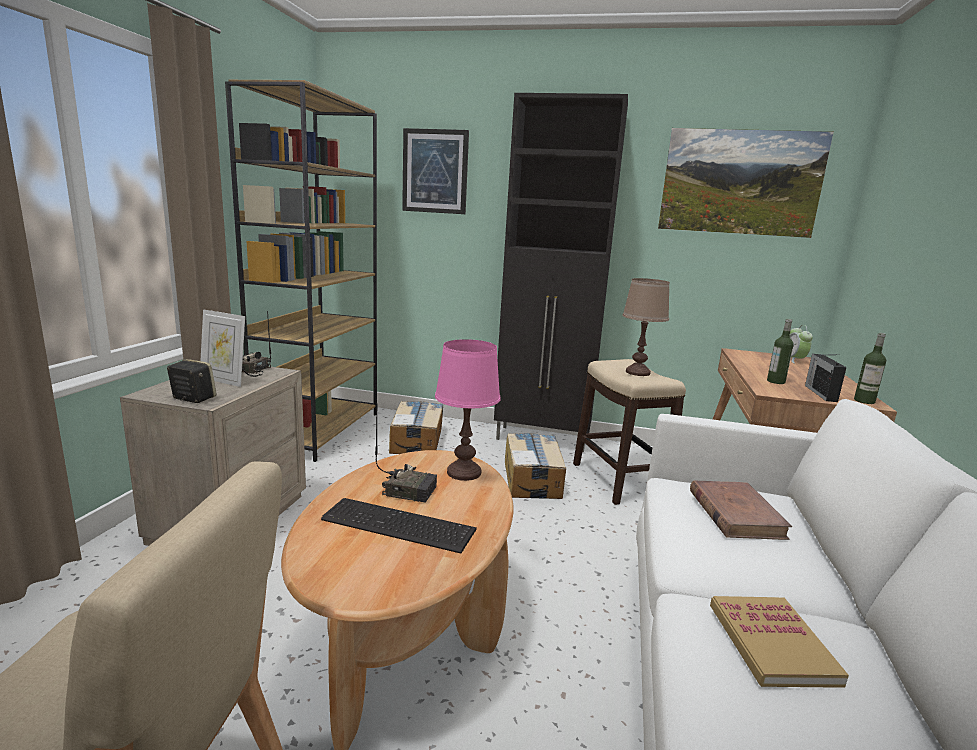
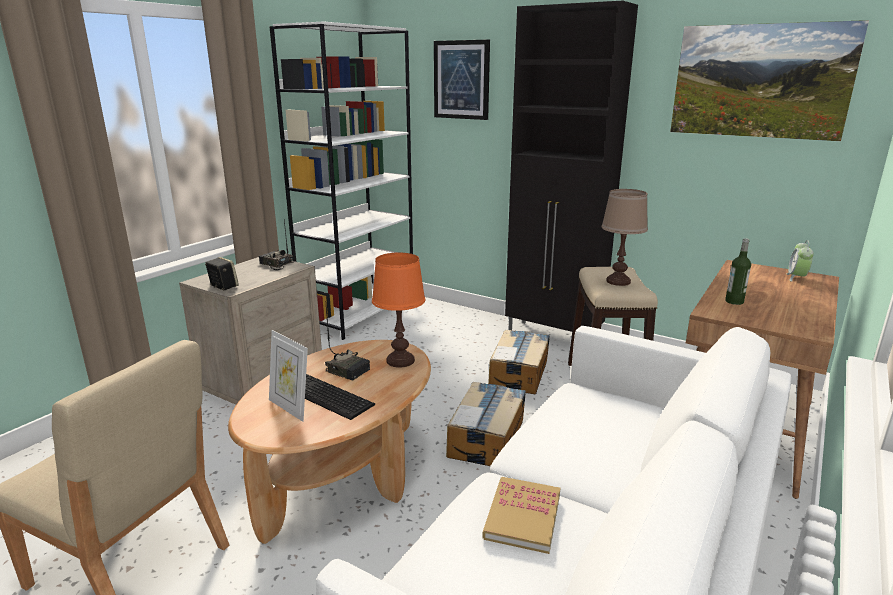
camera: 20 degrees right, 5 degrees up
(224, 380) = (253, 272): picture frame -> picture frame (290, 408)
(319, 430) = (359, 313): brown bookcase -> white bookcase
(417, 440) = (436, 328): cardboard box -> cardboard box (487, 437)
(464, 472) = (400, 361): pink table lamp -> orange table lamp
(735, 514) = (600, 421): brown book -> none
(820, 393) = (769, 317): radio -> none
(864, 401) = (810, 329): bottle -> none

